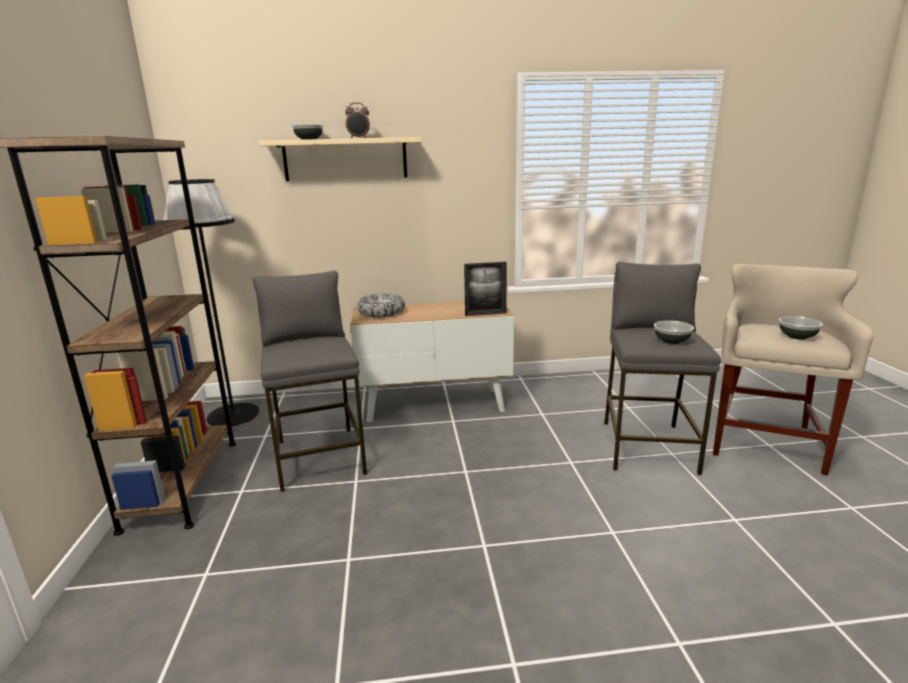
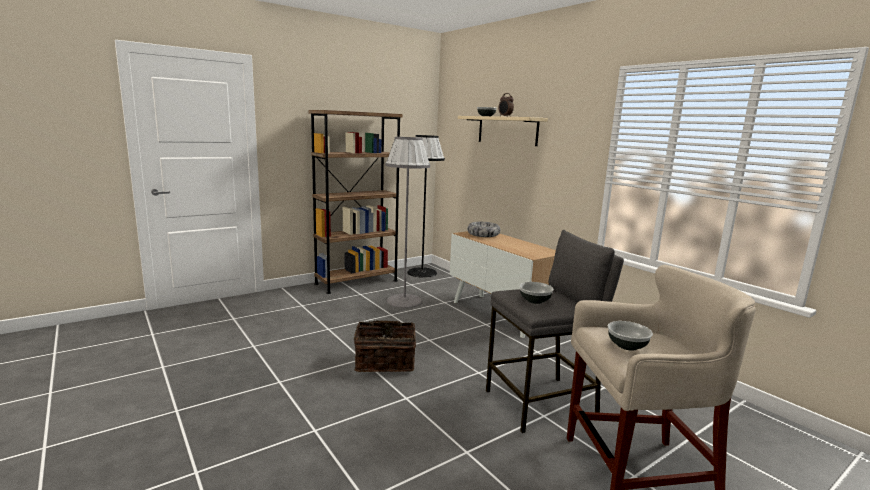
camera: 60 degrees right, 5 degrees down
(320, 457) = (404, 301): grey stool -> grey floor lamp
(485, 314) = (521, 253): picture frame -> none
(506, 525) = (385, 362): none -> basket

